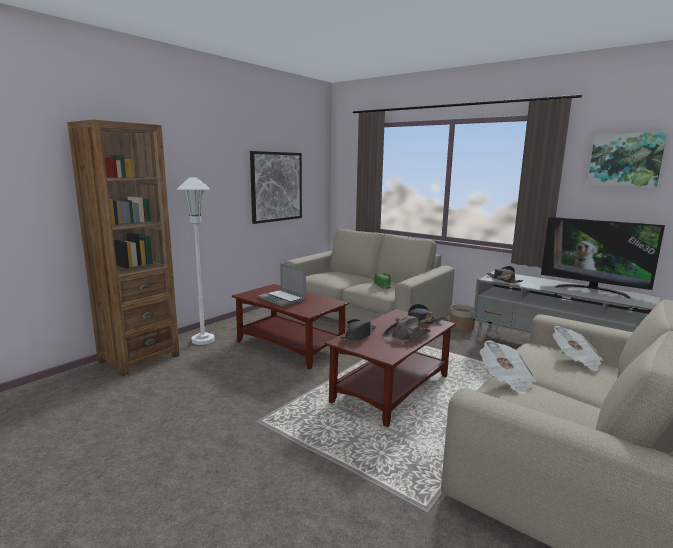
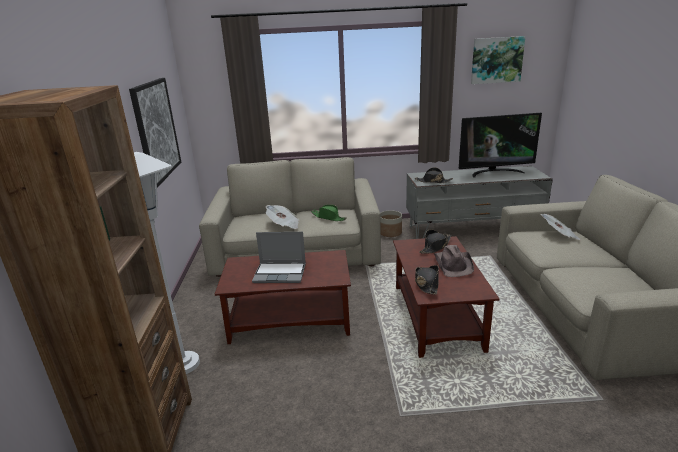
camera: 40 degrees left, 10 degrees up
(506, 380) = (568, 272): newspaper -> newspaper (284, 225)

